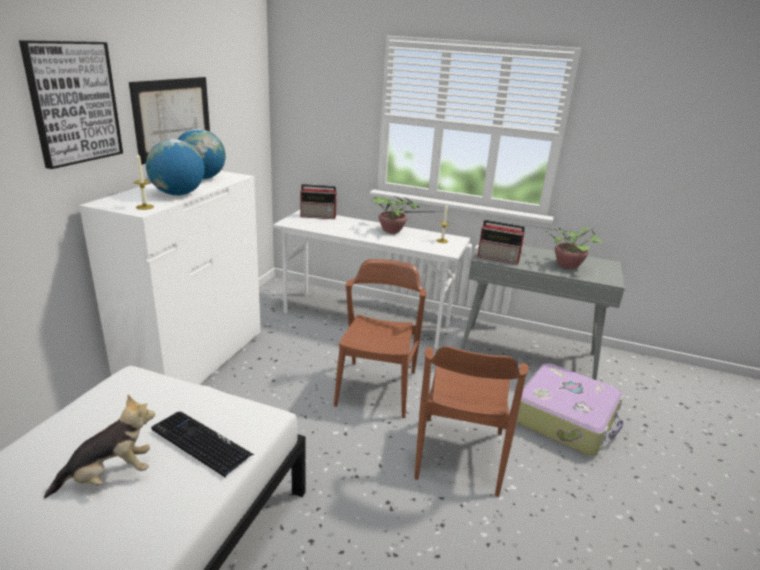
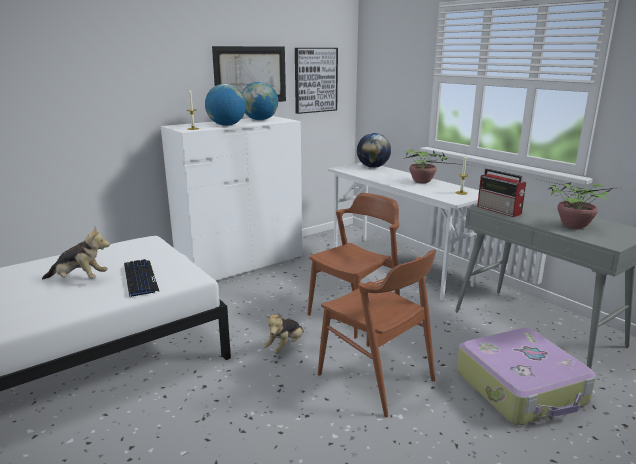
camera: 35 degrees right, 5 degrees down
(74, 103) = (166, 57): picture -> picture (315, 80)
(319, 216) = (373, 167): radio -> globe
(348, 454) = (285, 346): none -> plush toy
(459, 454) = (376, 377): brown chair -> brown chair turned 90 degrees counterclockwise

